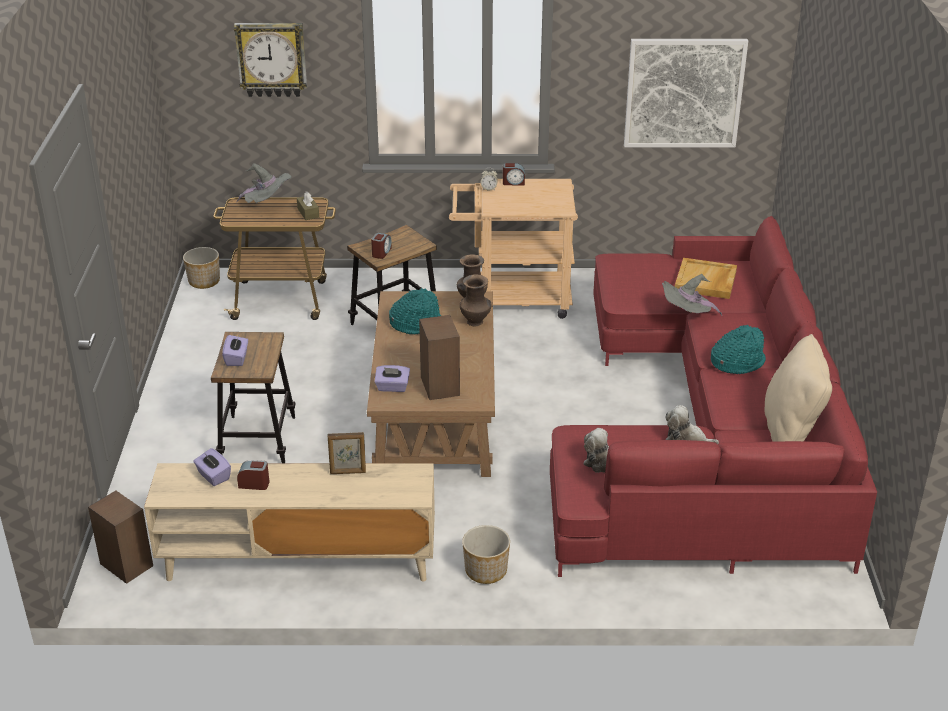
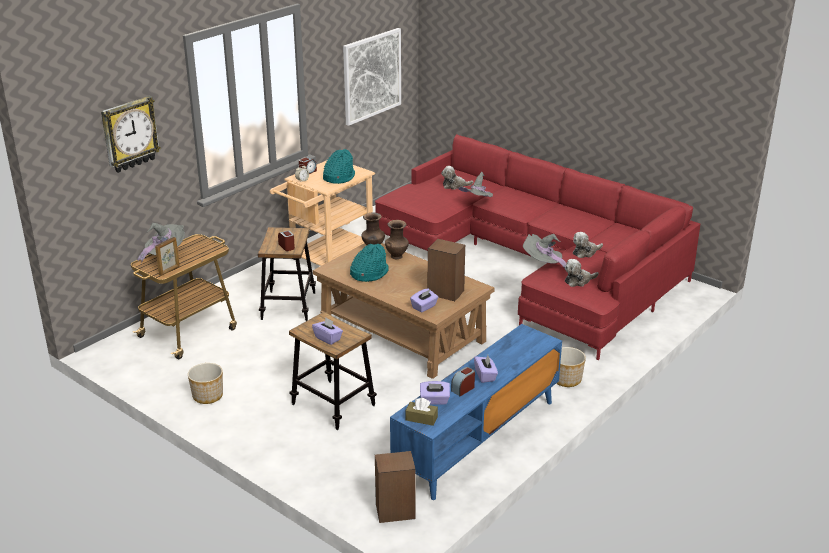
camera: 50 degrees left, 5 degrees down
(204, 281) = (109, 351): planter -> planter (207, 396)
(295, 487) = (485, 376): none -> purple tissue box
(298, 561) = (478, 440): beige tv stand -> blue tv stand
(308, 213) = (204, 246): brown tissue box -> brown tissue box (421, 418)
(348, 472) = (494, 353): picture frame -> picture frame (169, 270)
(609, 422) = (543, 264): none -> grey hat
(706, 281) = (454, 185): beige tray -> plush toy
(737, 362) = (538, 211): turquoise hat -> turquoise hat (338, 177)
(790, 432) = (614, 225): beige pillow -> none

